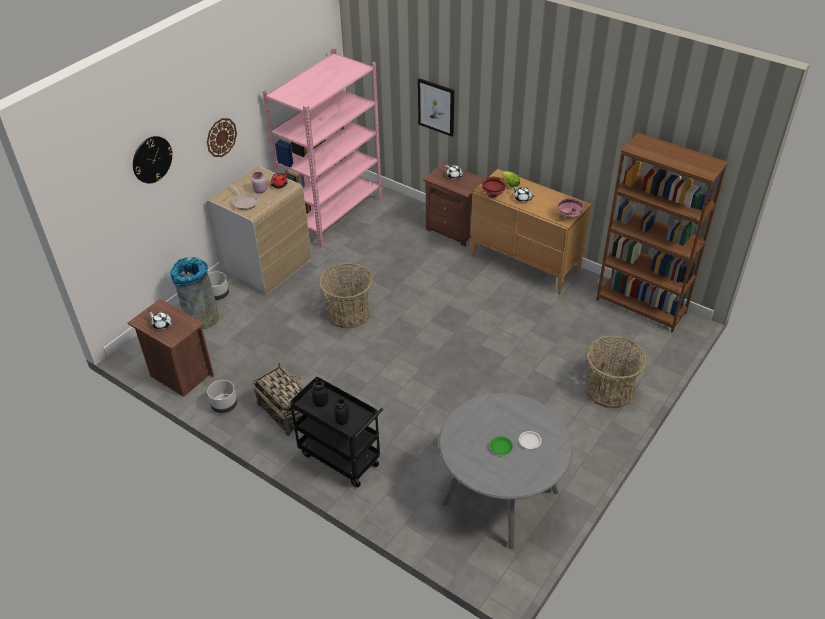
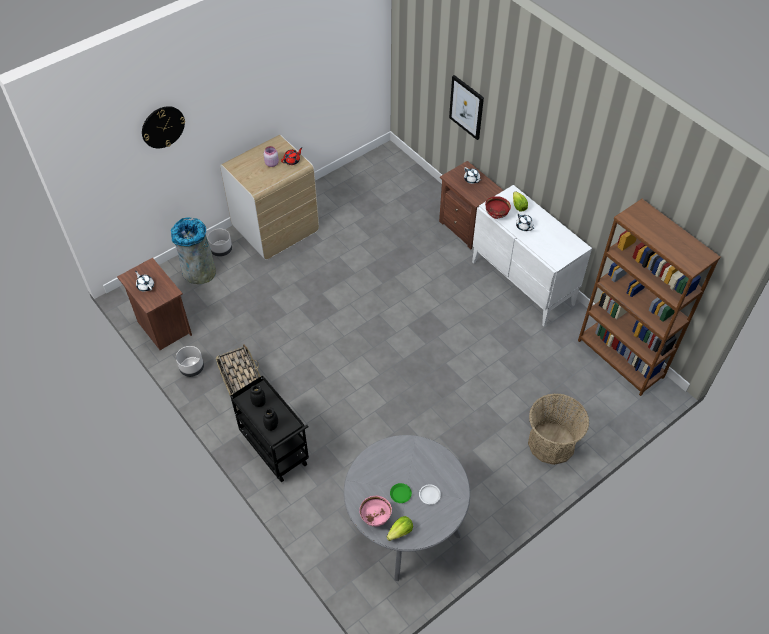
camera: 15 degrees right, 10 degrees up
(221, 137) = (240, 107): wall clock -> none
(245, 202) = (253, 174): frying pan -> none
(333, 213) = (356, 183): pink bookcase -> none
(349, 313) = (334, 298): basket -> none
(515, 480) = (400, 532): none -> lettuce
(525, 264) = (522, 283): brown cabinet -> white cabinet
(569, 217) = (562, 258): pink bowl -> pink bowl (375, 518)

